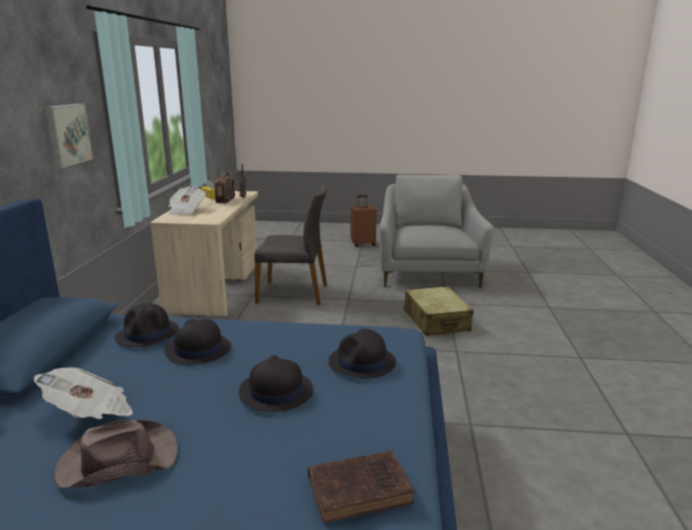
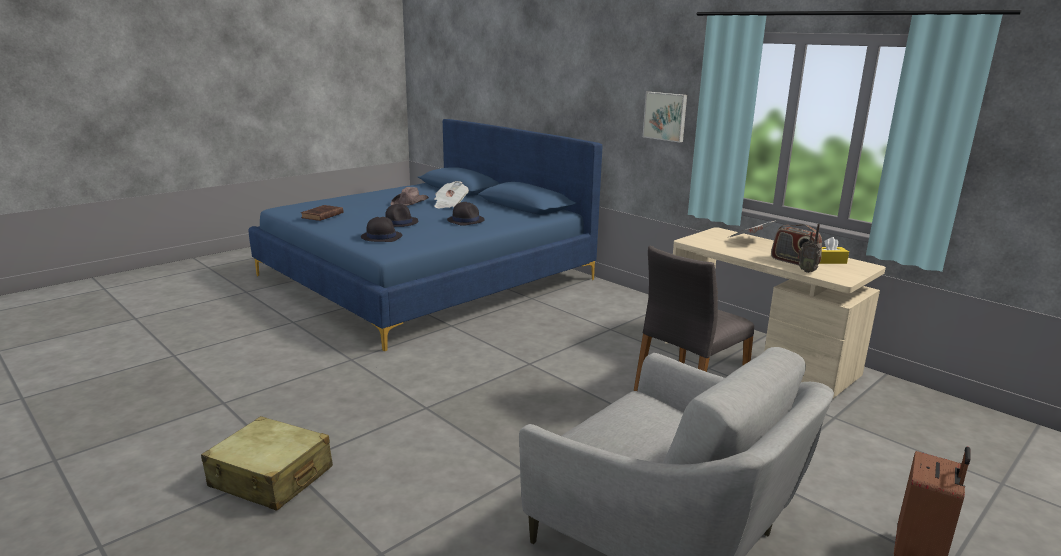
camera: 130 degrees right, 0 degrees up
(148, 334) = (504, 217): black hat -> none
(436, 321) = (494, 434): beige suitcase -> beige suitcase (271, 477)

